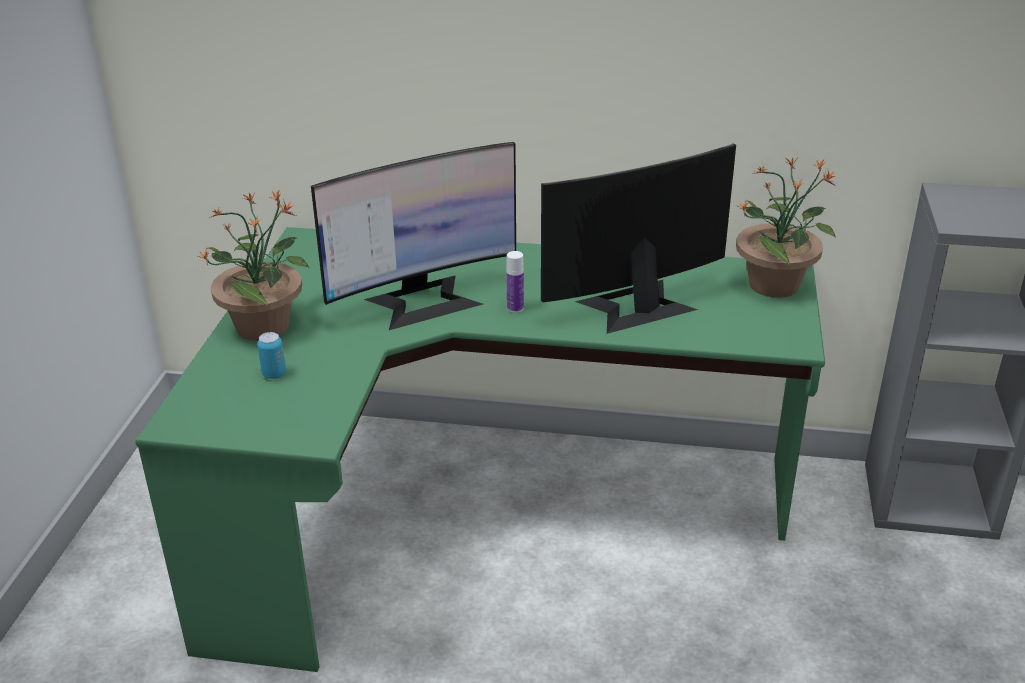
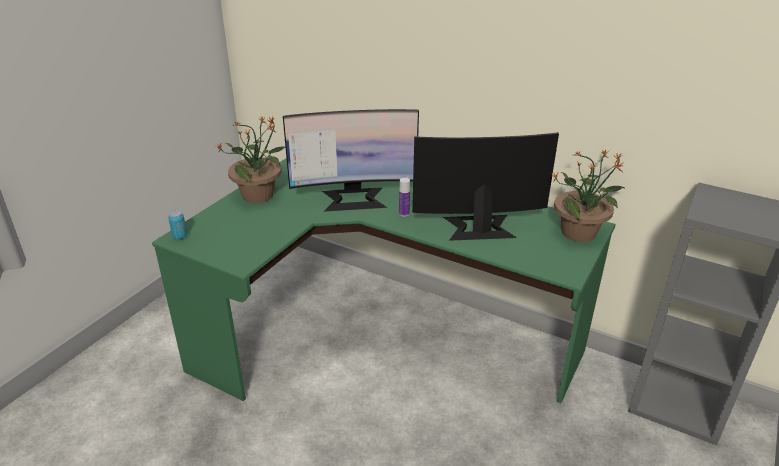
camera: 20 degrees right, 0 degrees up
(274, 374) = (245, 222): can -> can (180, 236)

